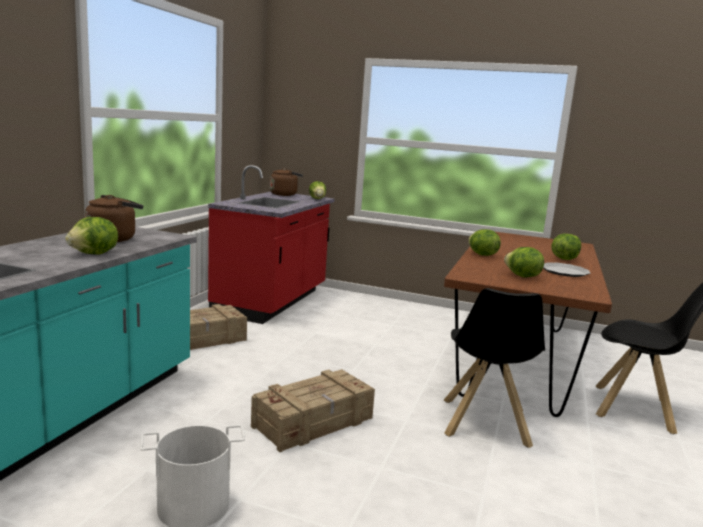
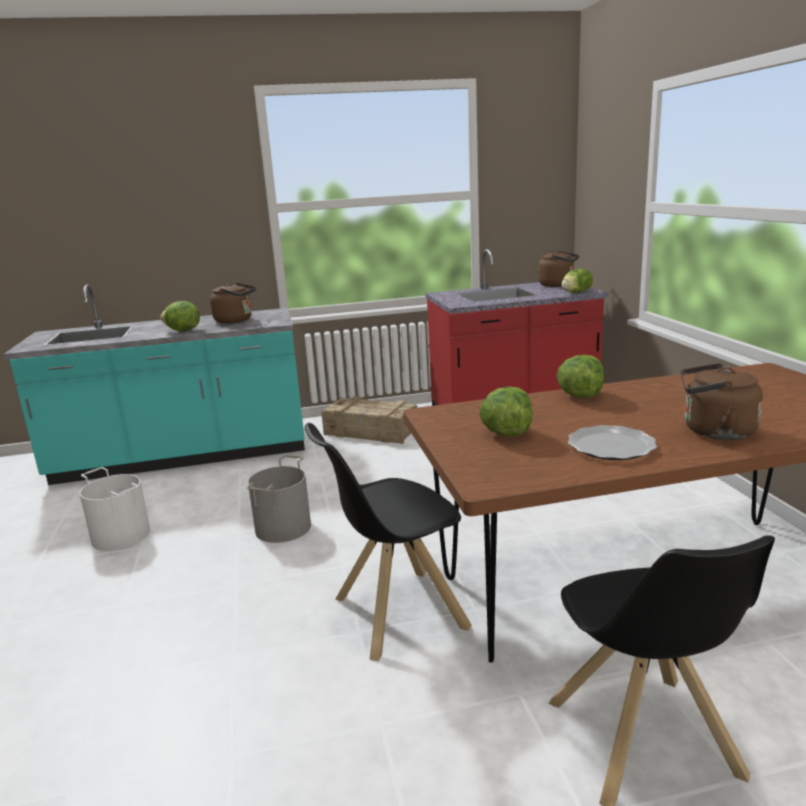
camera: 60 degrees right, 5 degrees up
(314, 422) = (284, 528): crate -> grey bucket
(564, 259) = (713, 431): lettuce -> brown kettle

